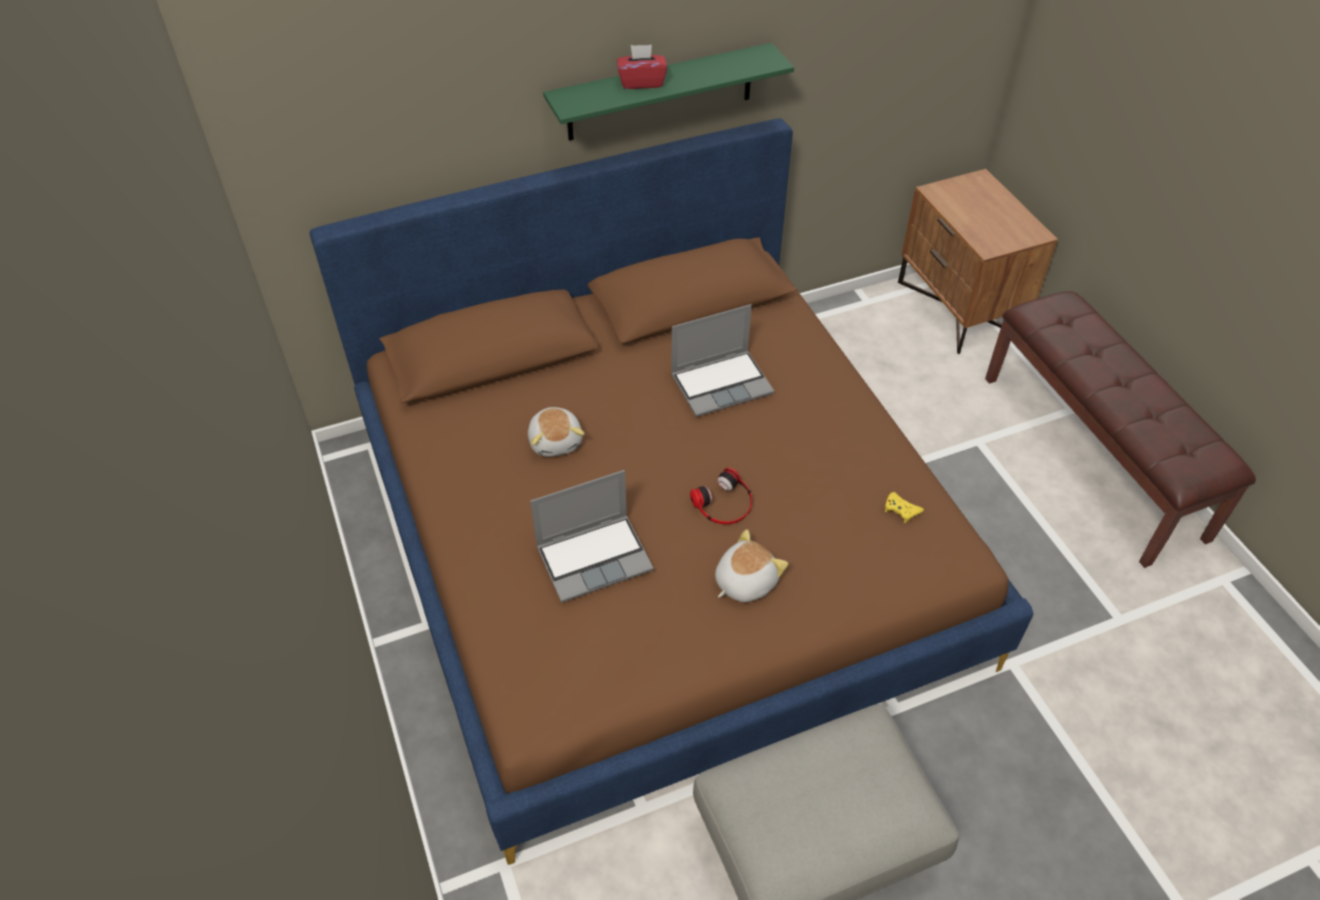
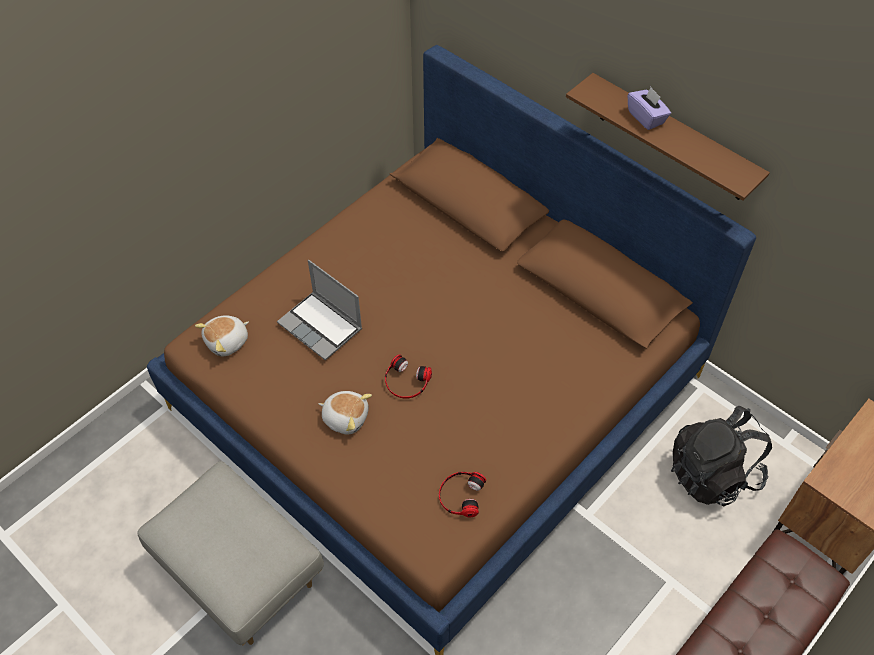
camera: 65 degrees right, 5 degrees up
(556, 441) = (411, 268): plush toy -> plush toy (227, 342)
(641, 82) = (646, 117): red tissue box -> purple tissue box
(660, 92) = (672, 139): green shelf -> brown shelf
(722, 383) = (521, 339): laptop -> none
(876, 362) = (713, 474): none -> black backpack
(901, 510) = (460, 495): yellow game controller -> headphones

